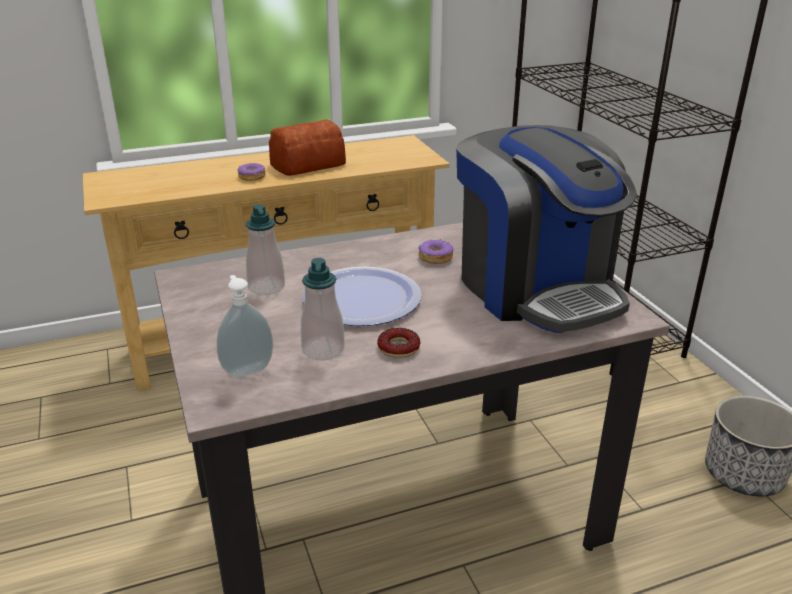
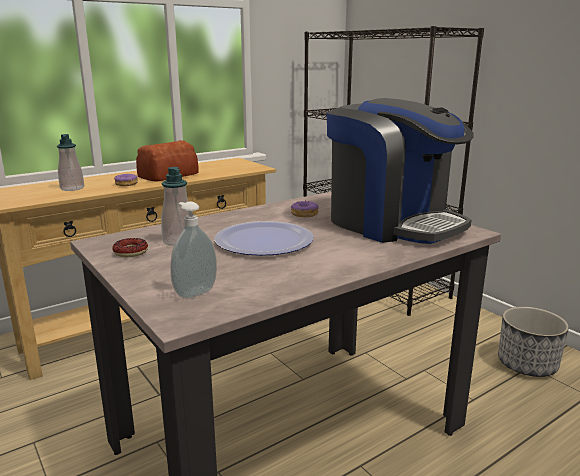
camera: 15 degrees left, 10 degrees down
(323, 350) = (253, 273): soap dispenser -> soap dispenser (72, 188)
(398, 348) = (315, 265): donut -> donut (131, 252)

